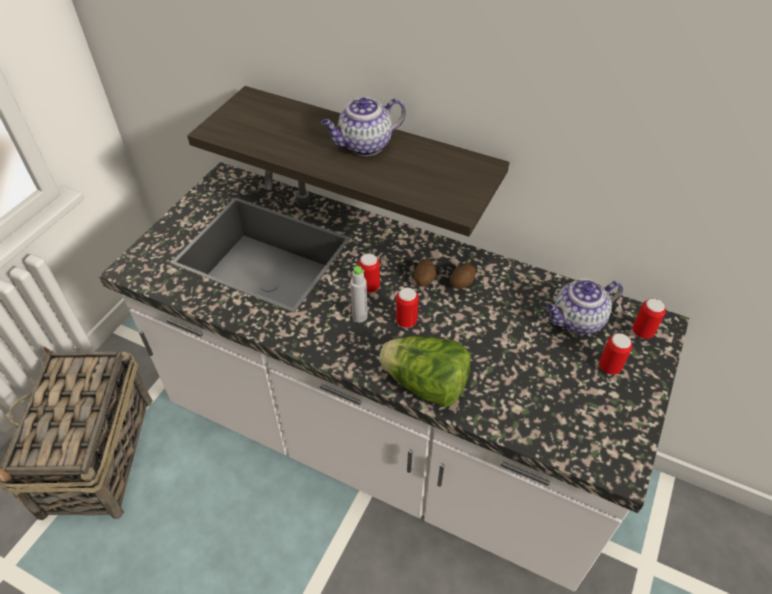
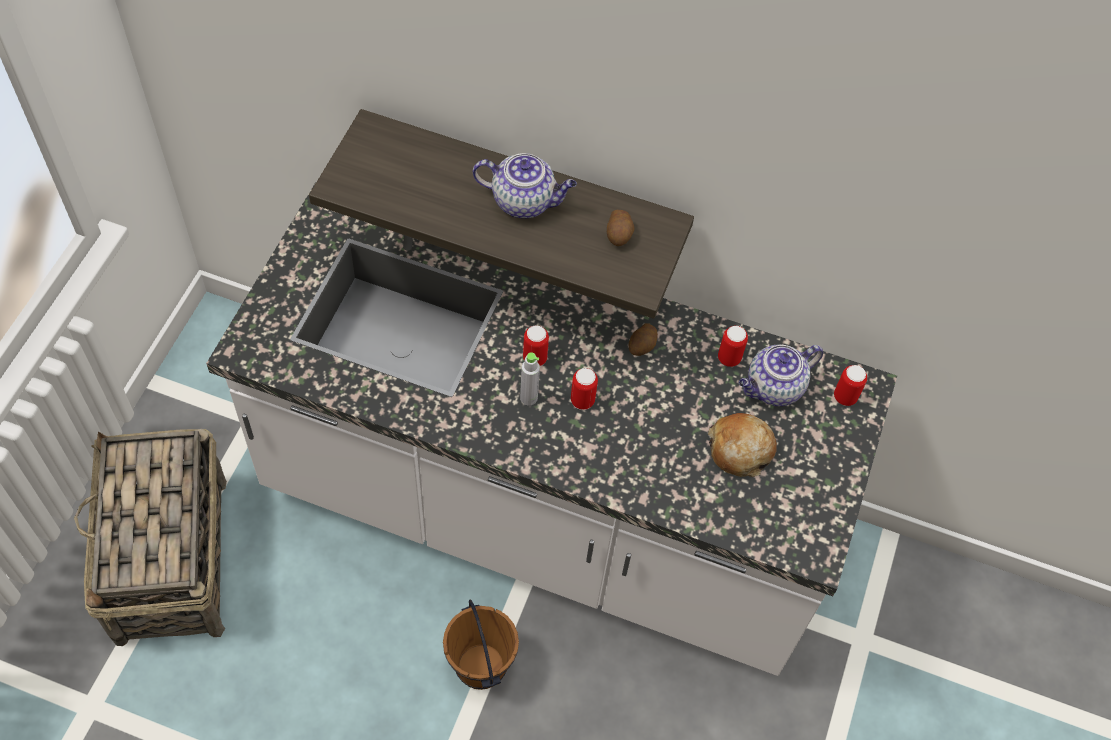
camera: 10 degrees left, 10 degrees up
(322, 561) = (482, 666): none -> brown bucket
(364, 146) = (524, 201): teapot -> teapot turned 135 degrees counterclockwise
(424, 279) = (598, 344): potato -> potato (619, 235)
(425, 385) = (611, 476): lettuce -> none
(546, 370) = (740, 450): none -> bread
(609, 367) = (808, 442): can -> can (729, 358)

